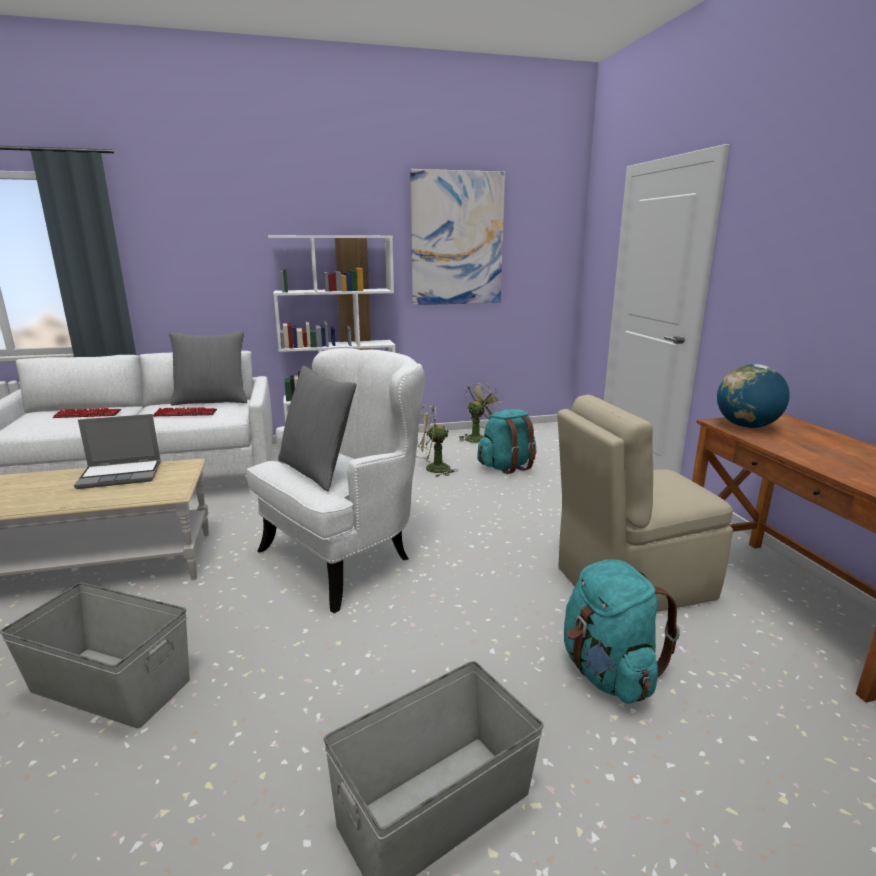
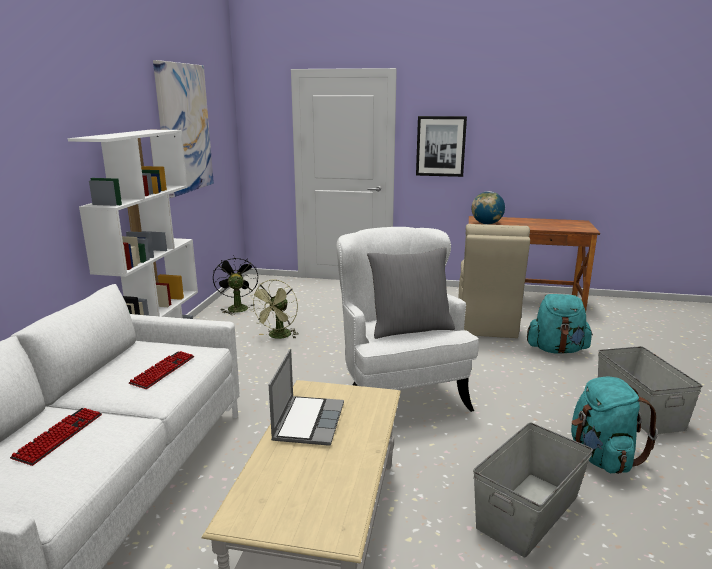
camera: 65 degrees left, 0 degrees up
(212, 401) = (125, 355): grey pillow -> none
(478, 438) = (236, 307): green fan -> black fan
(507, 467) = (307, 312): turquoise backpack -> turquoise backpack (602, 457)
(764, 278) = (440, 146): none -> picture

